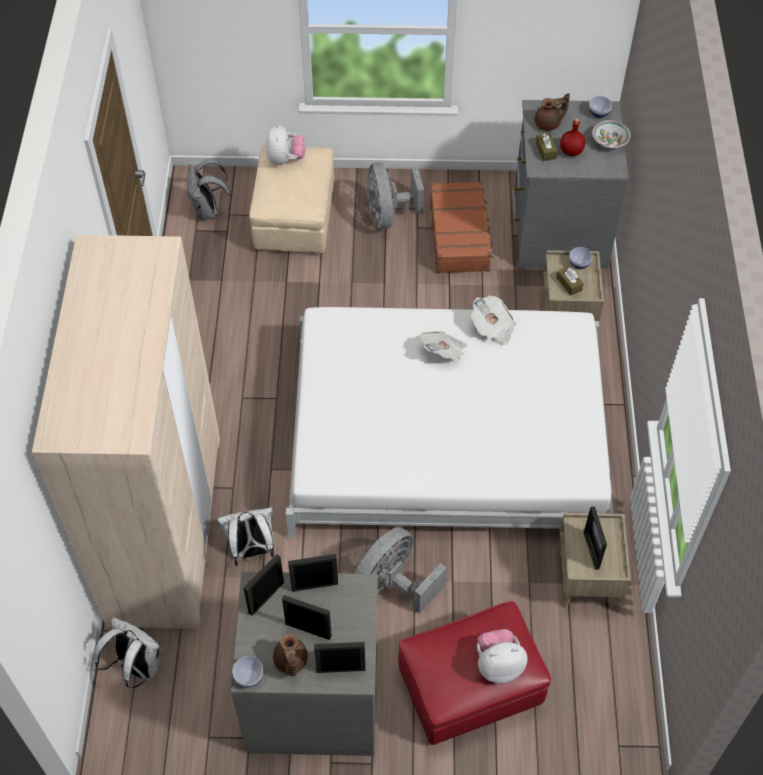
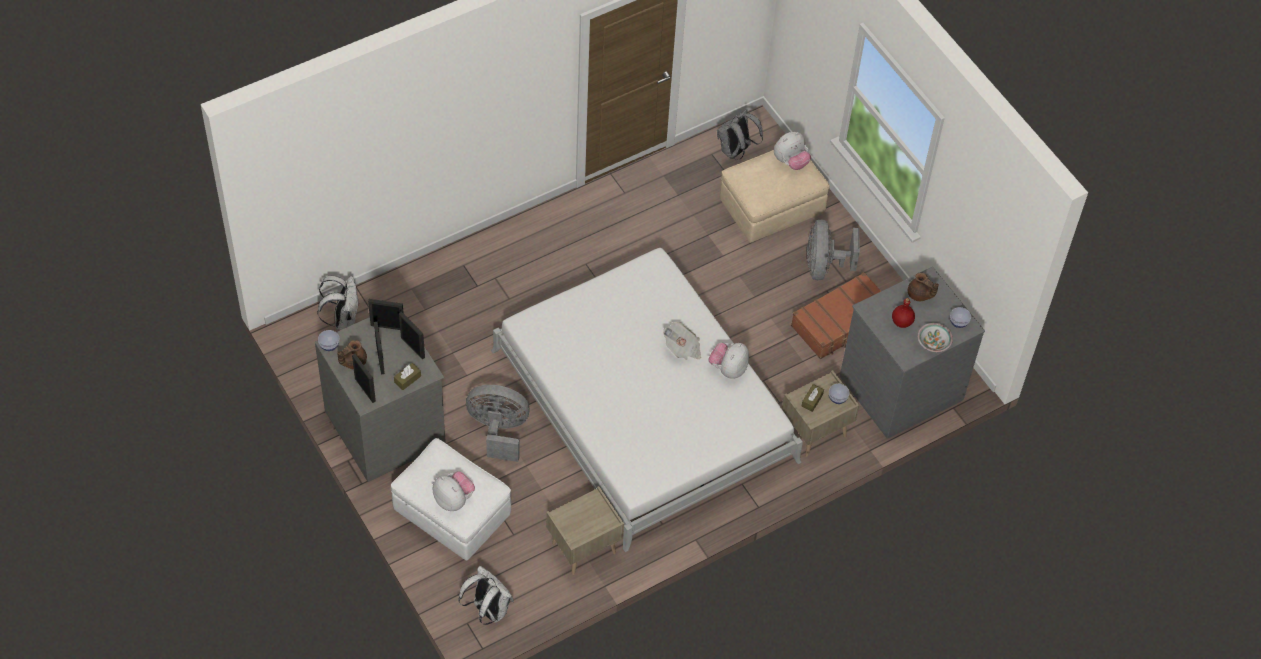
camera: 55 degrees right, 0 degrees up
(165, 528) = (451, 278): beige wardrobe -> none
(252, 550) = (468, 336): white backpack -> white backpack (488, 610)
(389, 215) = (824, 266): grey fan -> grey fan turned 45 degrees counterclockwise
(470, 687) = (452, 514): red ottoman -> white ottoman
(493, 328) = (728, 369): newspaper -> plush toy
(545, 151) = (889, 305): brown tissue box -> brown tissue box (407, 379)
(591, 550) = (580, 517): picture frame -> none

